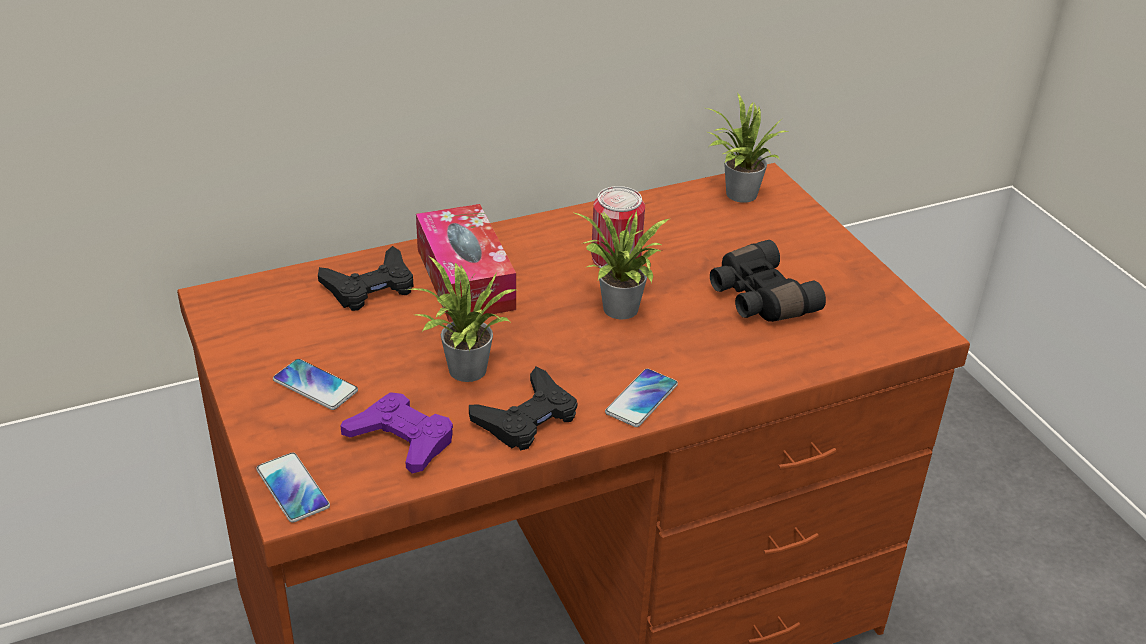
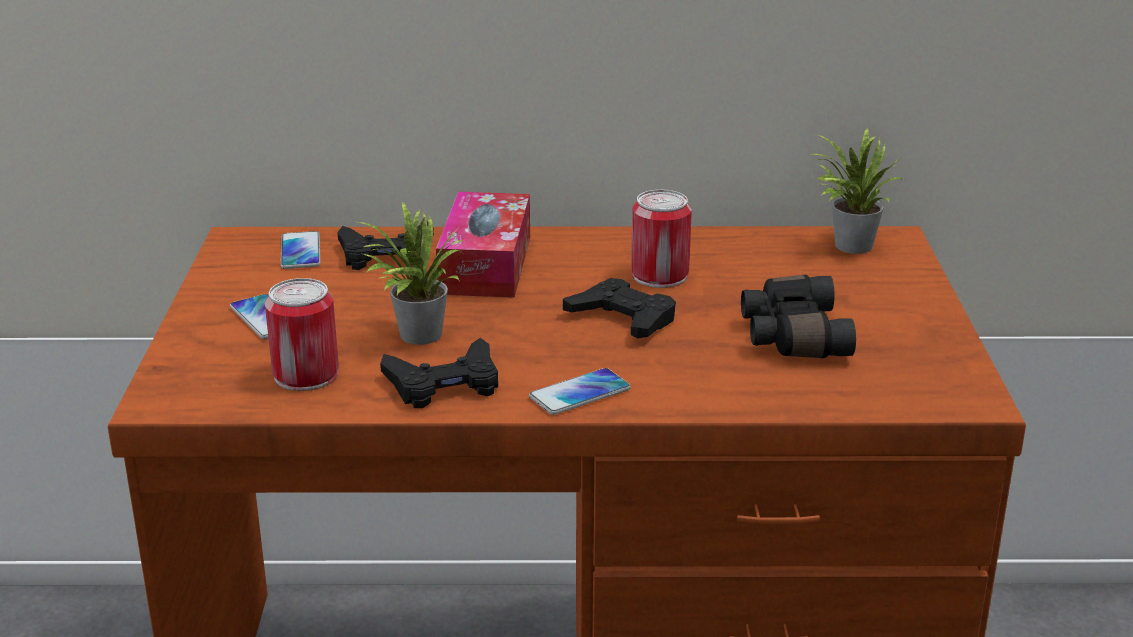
camera: 25 degrees right, 10 degrees down
(292, 488) = (171, 390): phone -> phone (300, 251)
(401, 439) = (306, 375): purple game controller -> can
(619, 311) = (623, 318): potted plant -> black game controller

